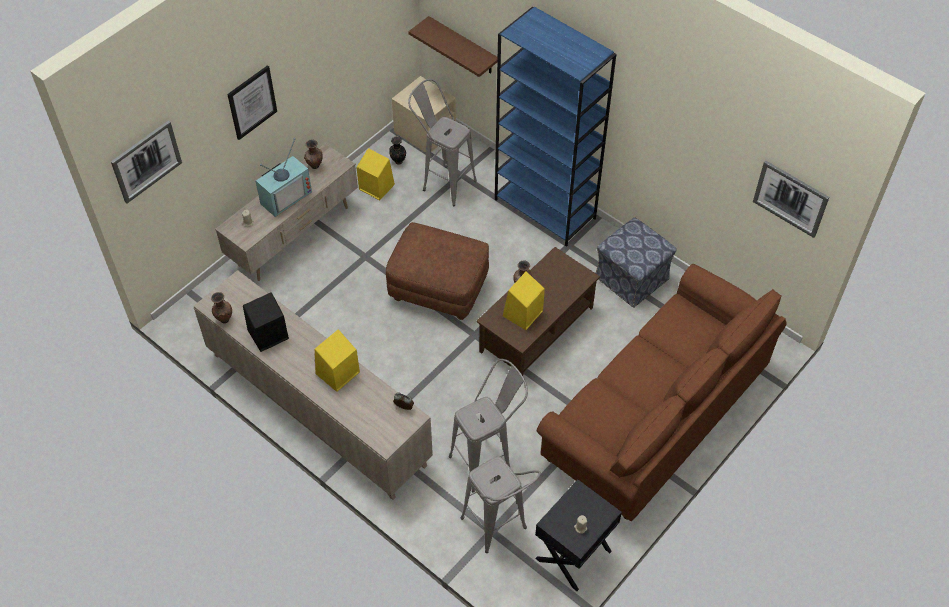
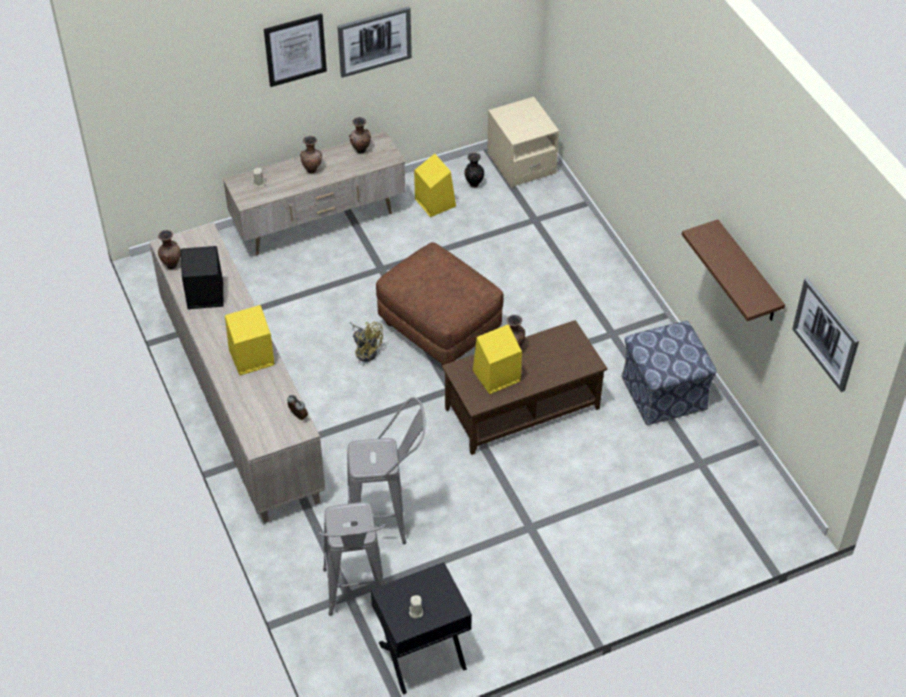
camera: 25 degrees right, 5 degrees down
(146, 161) = (148, 69): picture -> picture (374, 41)
(285, 196) = (312, 170): television -> brown vase
(391, 327) = (366, 350): none -> yellow fan
(442, 182) = (510, 221): grey stool -> none
(463, 46) = (573, 69): brown shelf -> brown shelf (748, 273)
(545, 209) = (608, 287): blue bookcase -> none
(654, 415) = (602, 547): brown sofa -> none

